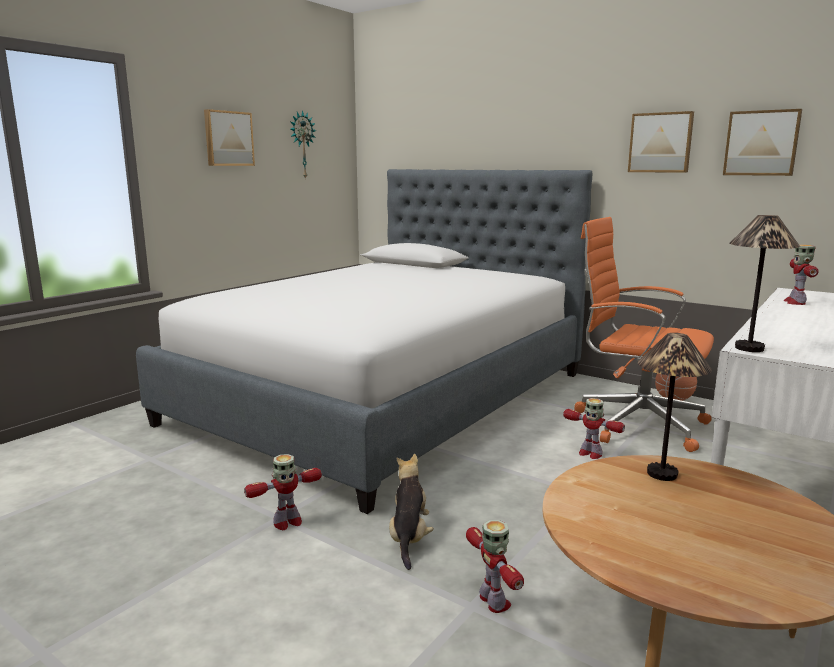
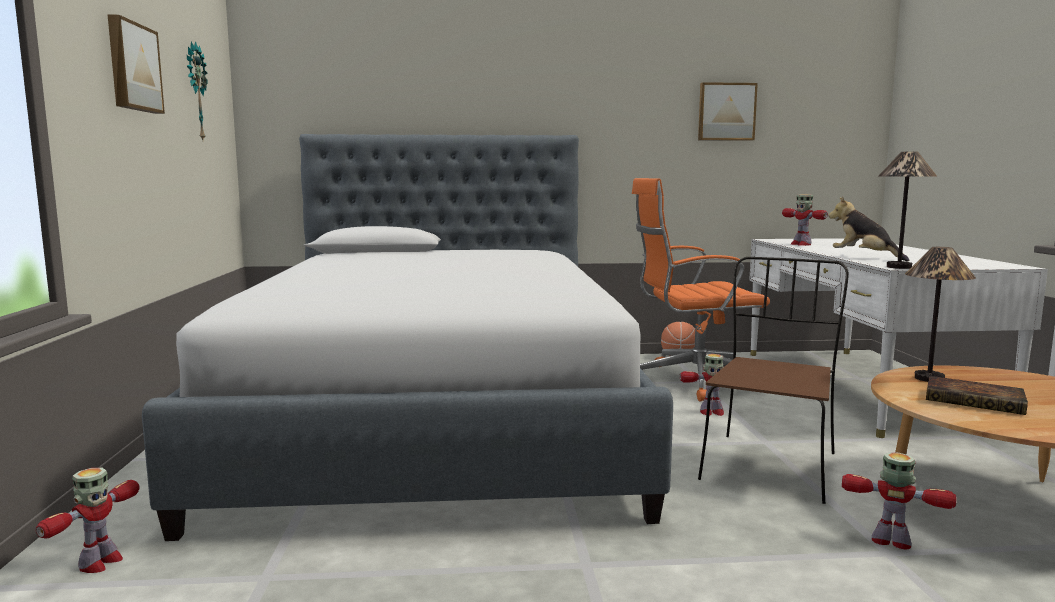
camera: 40 degrees left, 5 degrees down
(287, 522) = (605, 565): toy robot -> toy robot (99, 563)
(409, 538) = (735, 526): plush toy -> plush toy (864, 257)
(537, 510) = (770, 465): none -> brown chair
(633, 506) = (976, 401): none -> book
(660, 142) = (639, 109): picture -> none

